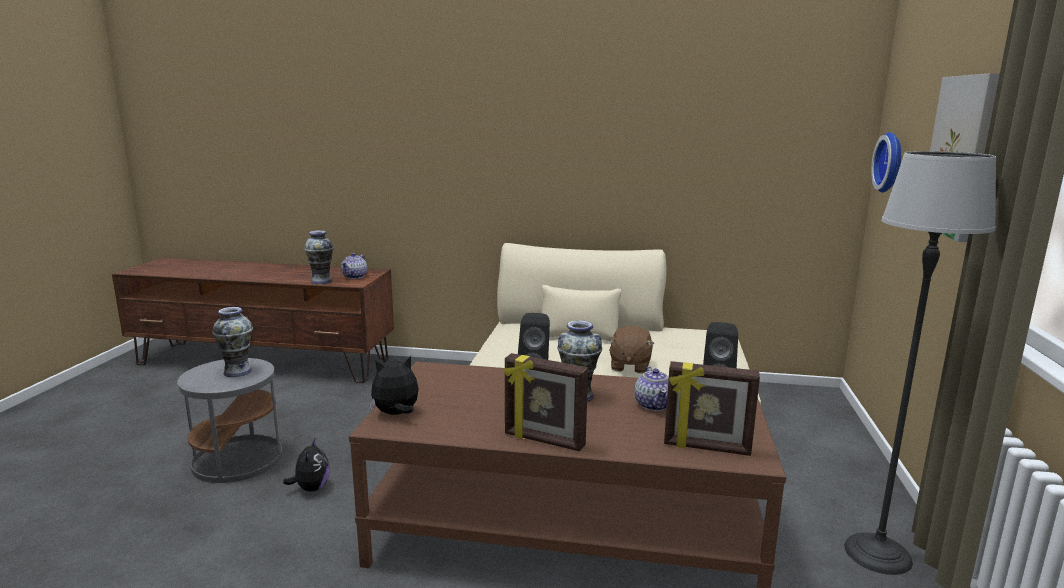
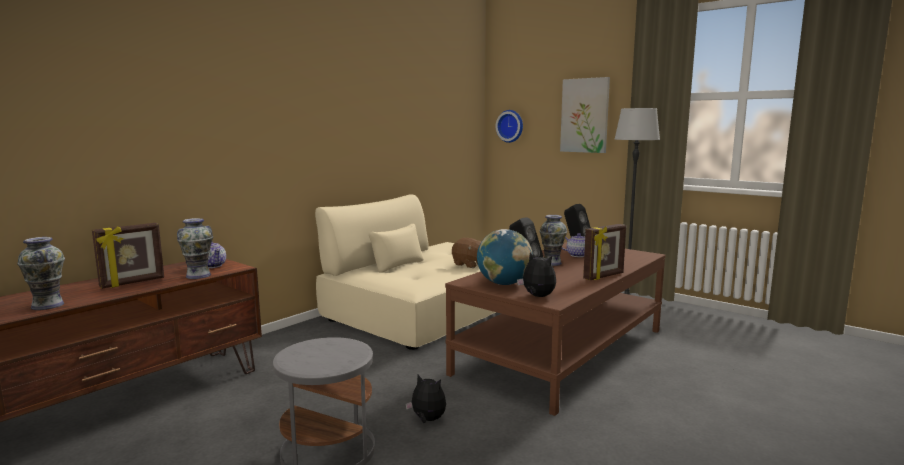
camera: 60 degrees left, 5 degrees down
(237, 371) = (329, 349): vase -> vase (47, 305)
(396, 414) = (537, 297): plush toy -> plush toy turned 120 degrees clockwise
(439, 387) = (504, 284): none -> globe
(706, 448) = (632, 257): picture frame -> picture frame (133, 283)

